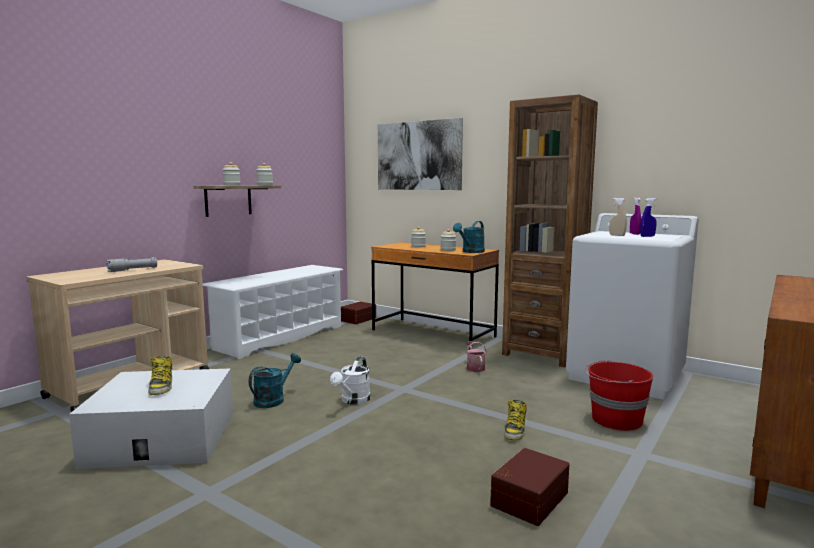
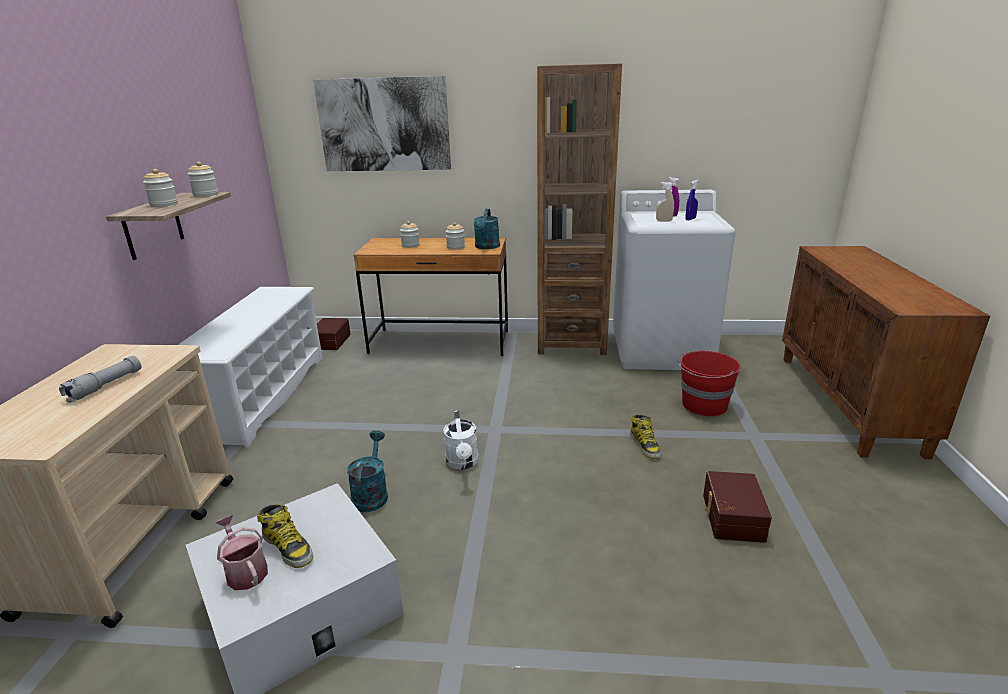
camera: 30 degrees left, 15 degrees up
(474, 367) = (531, 378): watering can -> watering can (245, 571)

